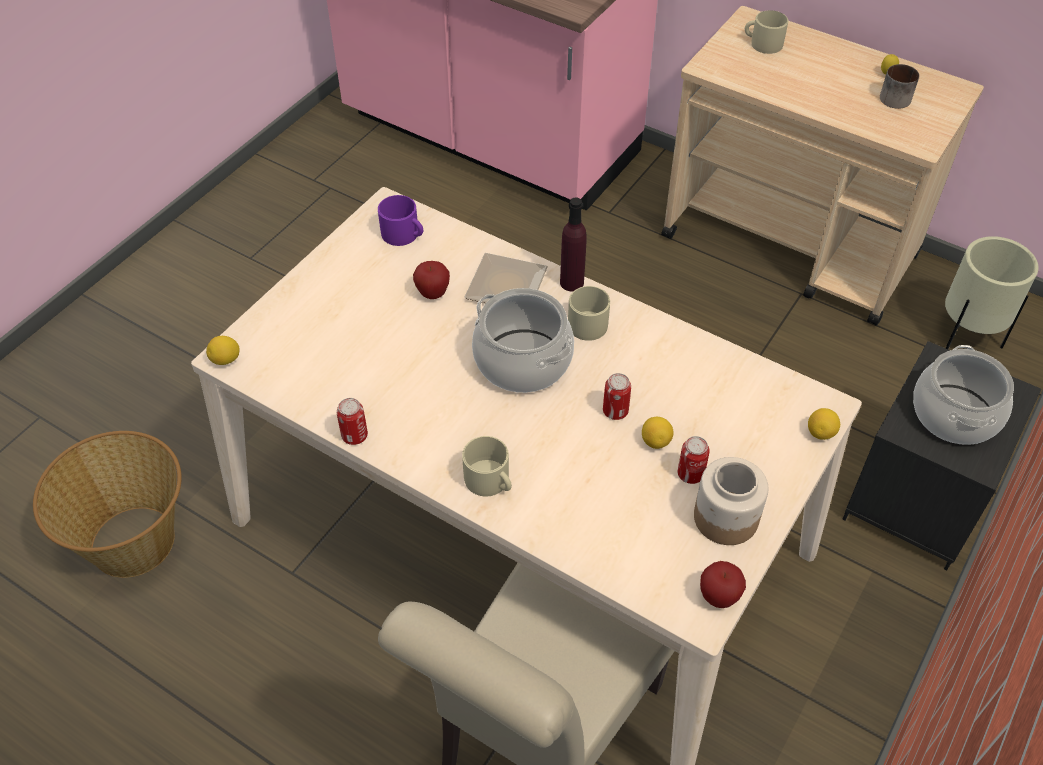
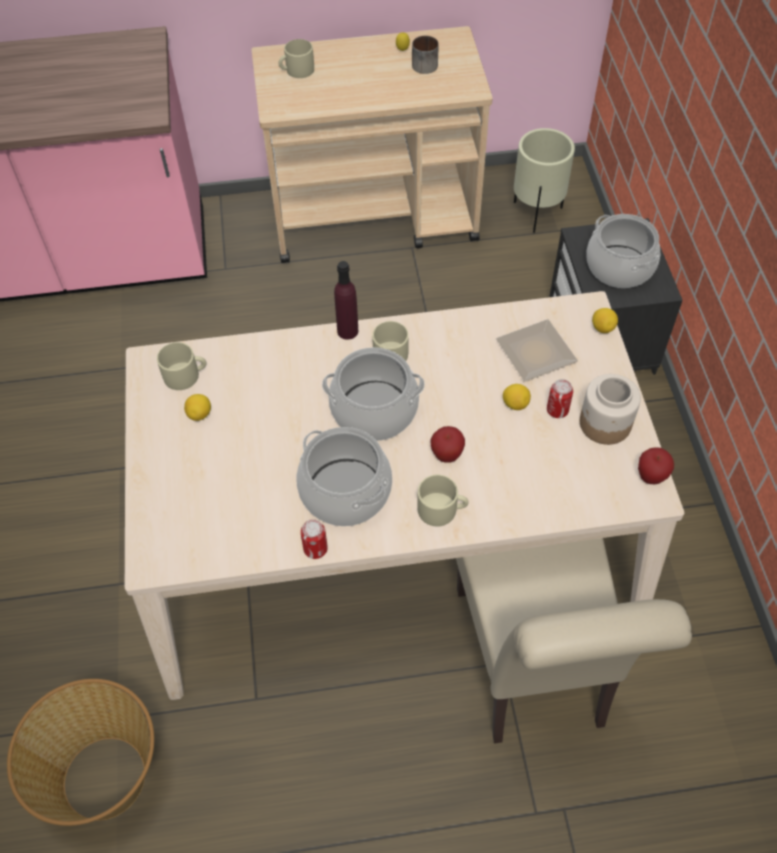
camera: 40 degrees left, 5 degrees up
(226, 360) = (153, 567): lemon -> lemon (200, 414)
(404, 234) = (186, 375): purple mug -> beige mug
(428, 409) = (346, 491): none -> cooking pot
(432, 294) = (257, 405): apple -> apple (447, 455)
(503, 287) = (303, 366): plate -> plate (535, 355)
(615, 411) = (470, 402): can -> none

